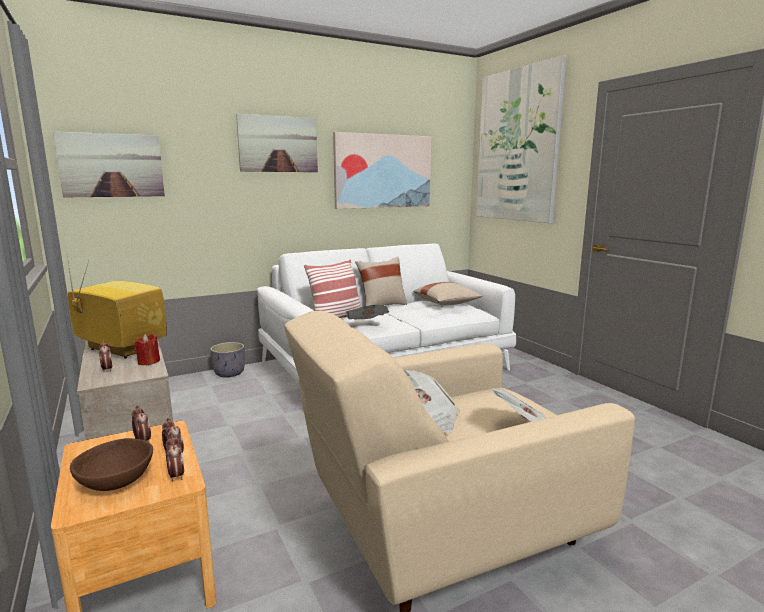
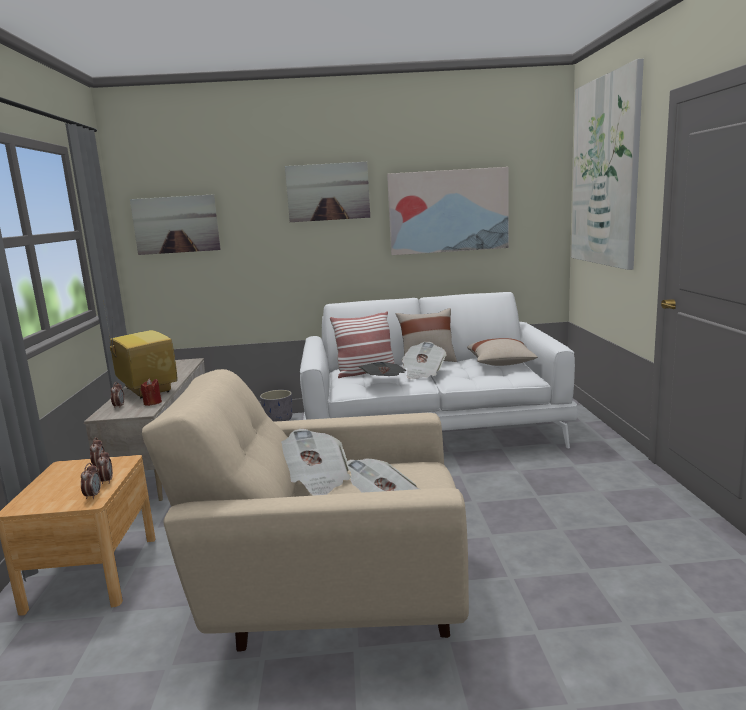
camera: 25 degrees right, 0 degrees up
(115, 481) = (55, 493): brown bowl -> none
(391, 314) = (422, 373): none -> newspaper

